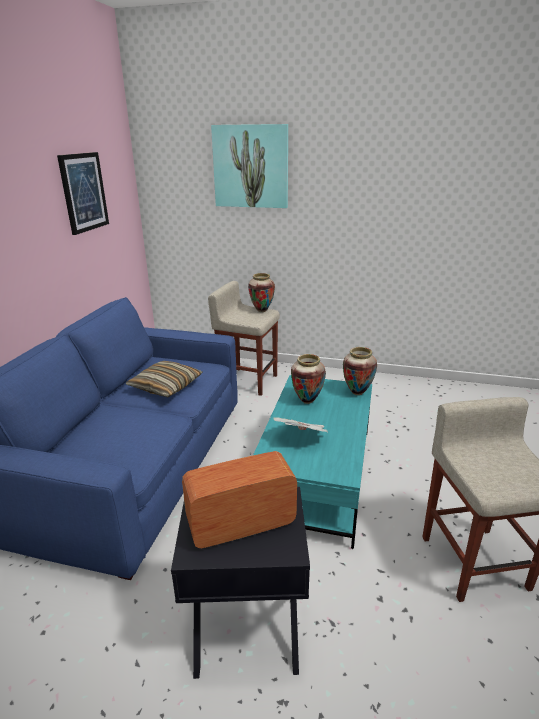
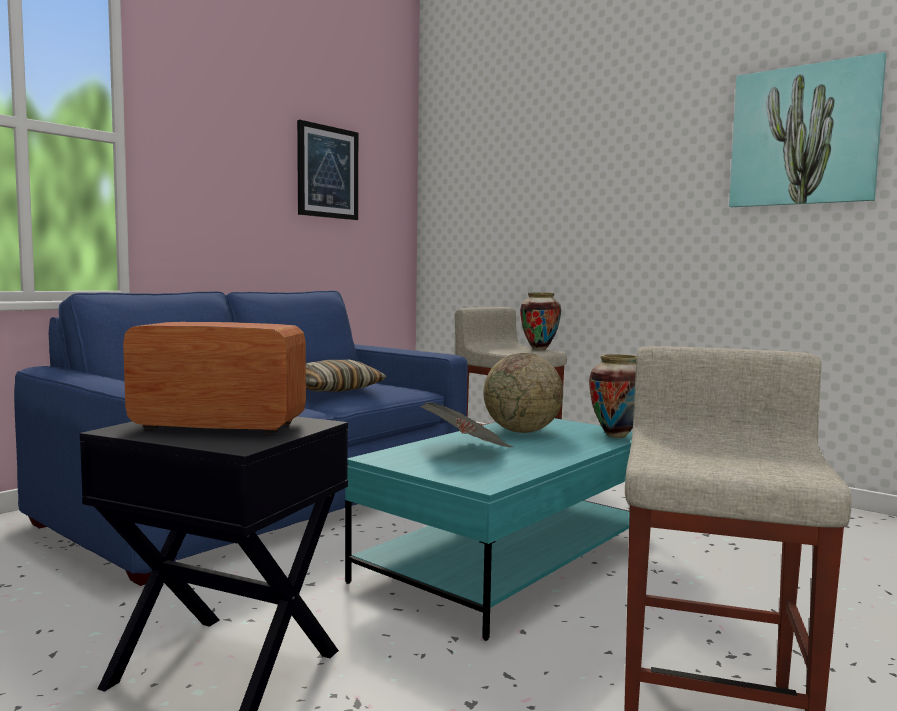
camera: 25 degrees right, 20 degrees down
(250, 167) = (551, 152): picture -> picture (803, 136)
(307, 401) = (522, 431): vase -> globe

